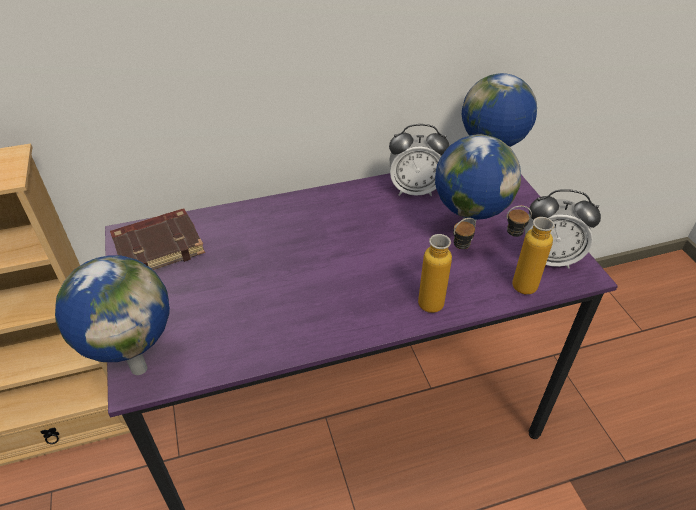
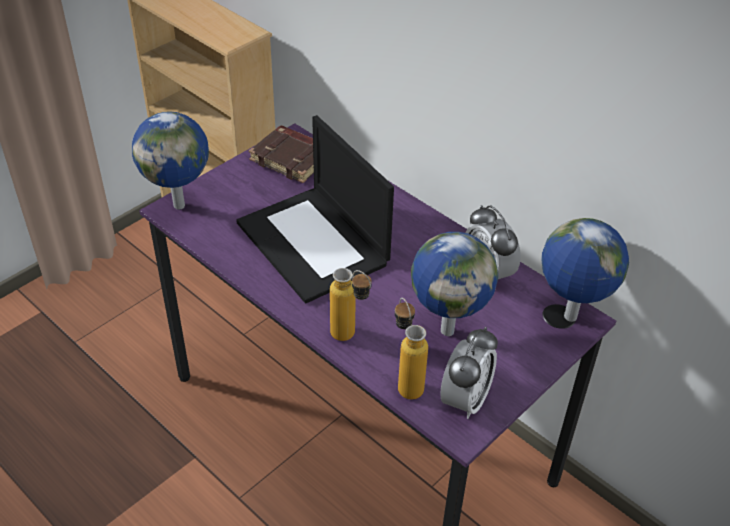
camera: 60 degrees right, 0 degrees up
(297, 278) = (314, 244): none -> laptop
(549, 258) = (465, 400): alarm clock -> alarm clock turned 135 degrees counterclockwise

